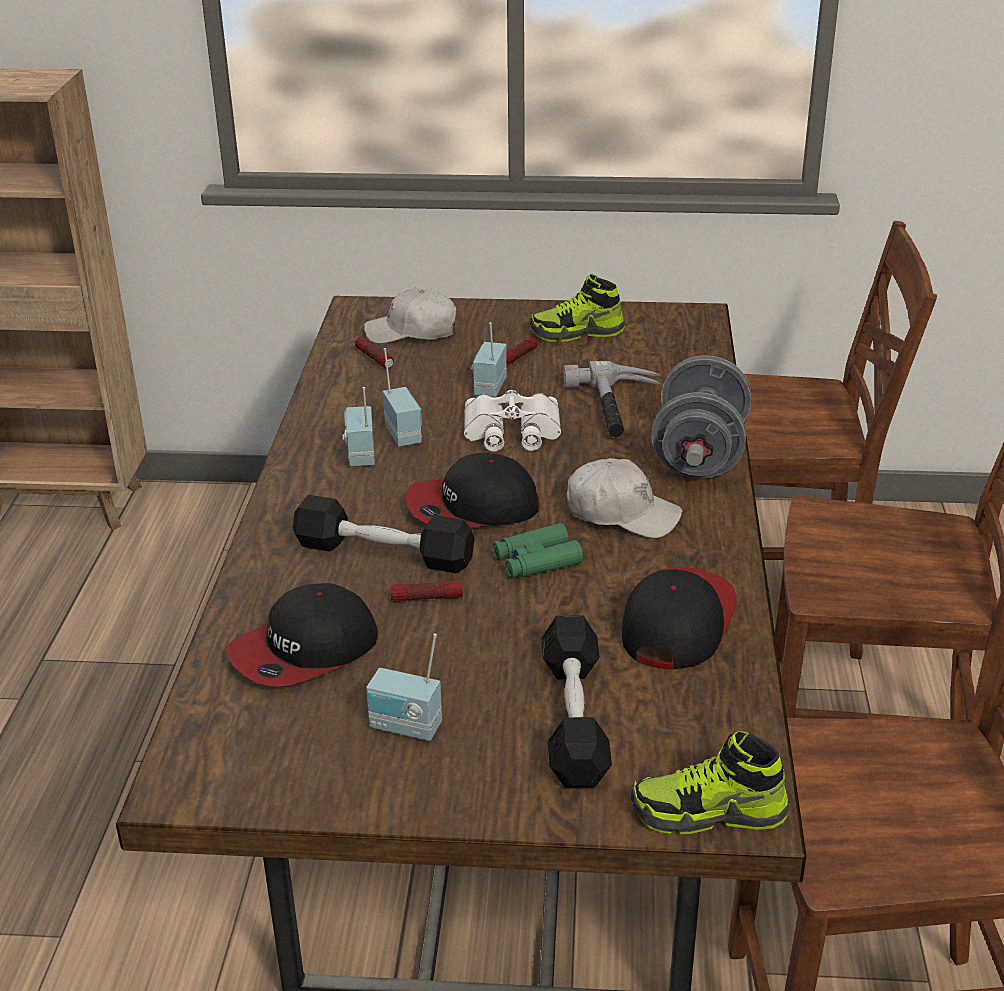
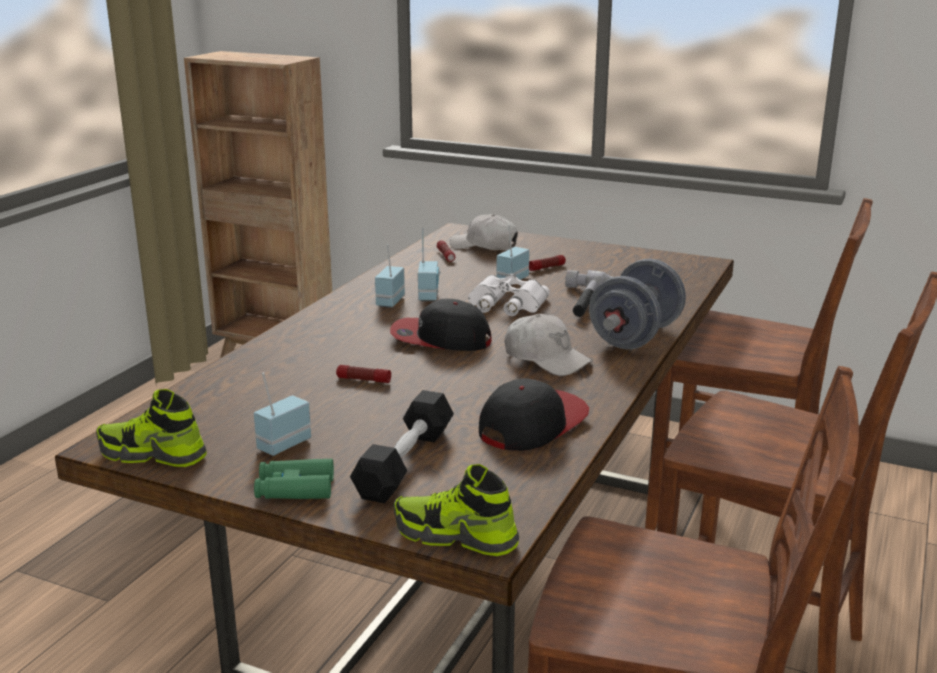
camera: 20 degrees right, 10 degrees down
(304, 651) = (256, 392): cap -> none
(383, 553) = (357, 352): black dumbbell -> none
(405, 728) = (282, 444): radio -> radio turned 90 degrees clockwise
(536, 561) = (459, 373): green binoculars -> green binoculars (295, 489)
(577, 333) = (602, 260): shoe -> shoe (152, 455)

